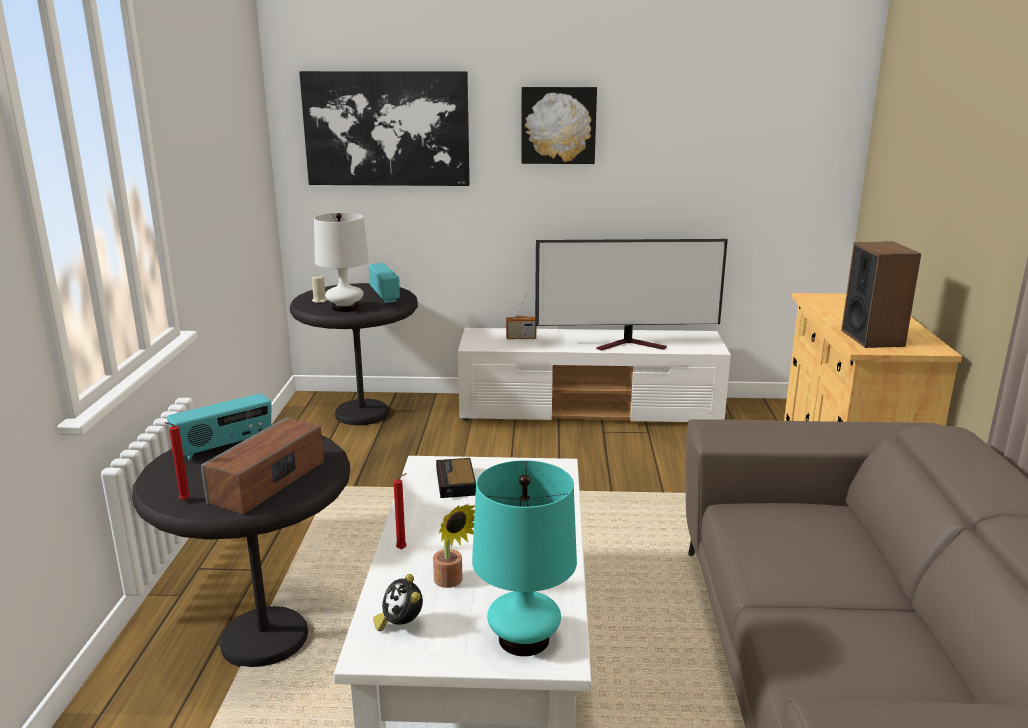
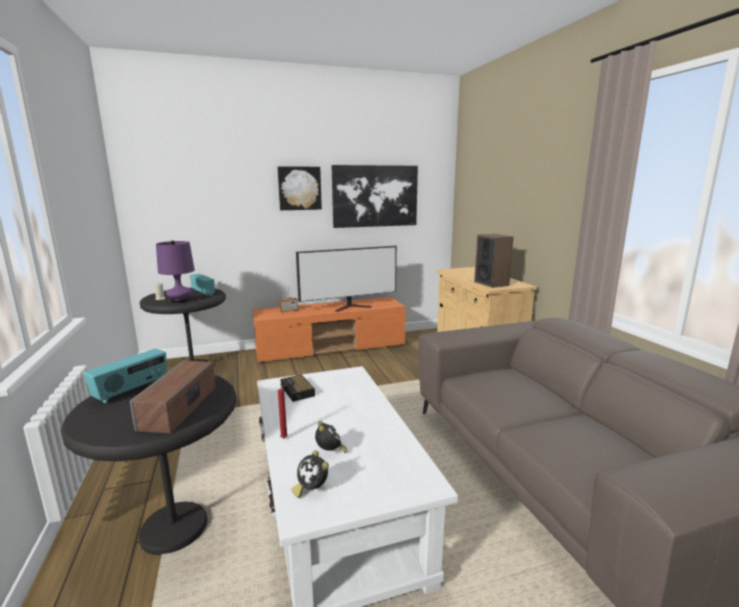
camera: 20 degrees left, 5 degrees down
(183, 501) = (113, 433): red candle -> none
(345, 308) = (180, 301): white table lamp -> purple table lamp
(386, 129) = (195, 191): picture -> picture (375, 196)
(451, 582) = (330, 452): potted plant -> alarm clock
(523, 639) = (399, 478): turquoise table lamp -> none
(591, 410) = (331, 347): white tv stand -> orange tv stand

